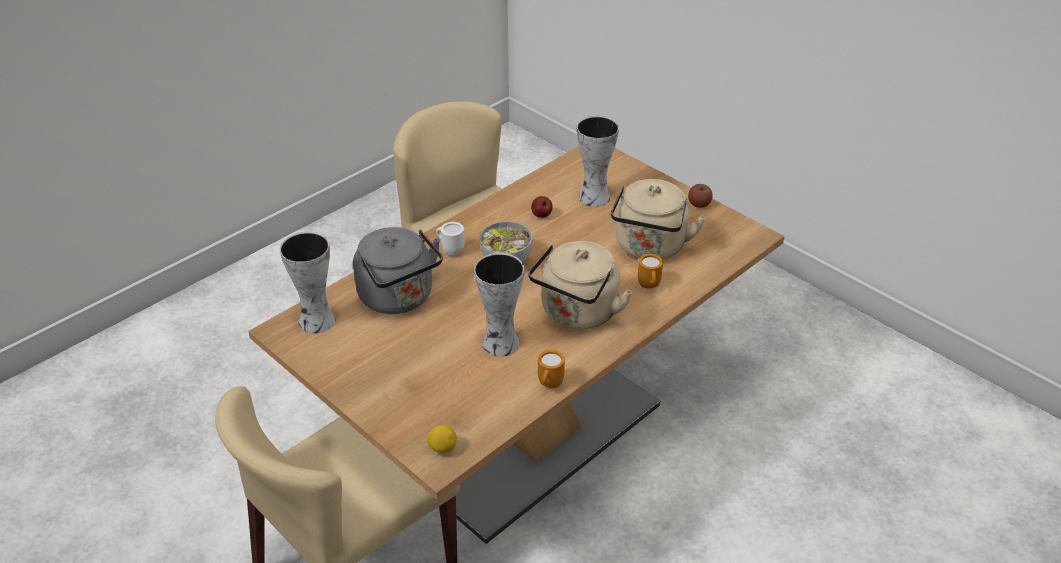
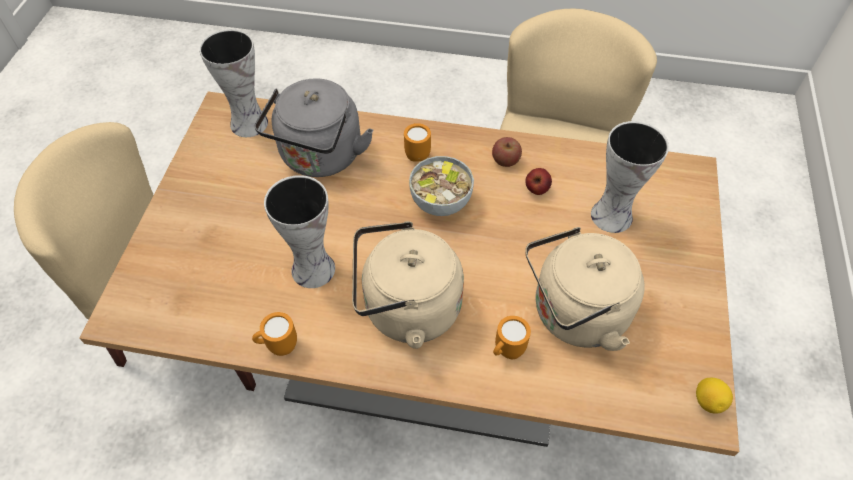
camera: 55 degrees right, 15 degrees up
(442, 448) = (138, 308): lemon -> lemon (708, 401)
(450, 251) = (417, 153): white mug -> orange mug
(699, 204) = (703, 321): apple -> apple (505, 160)

